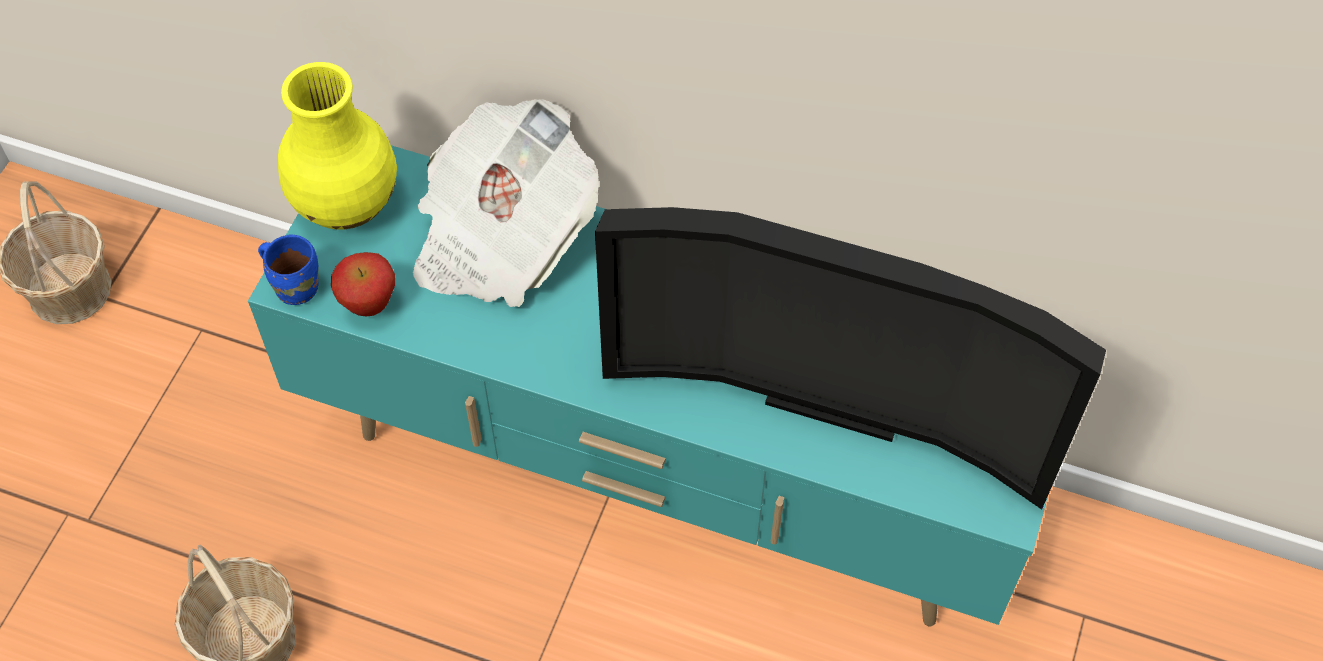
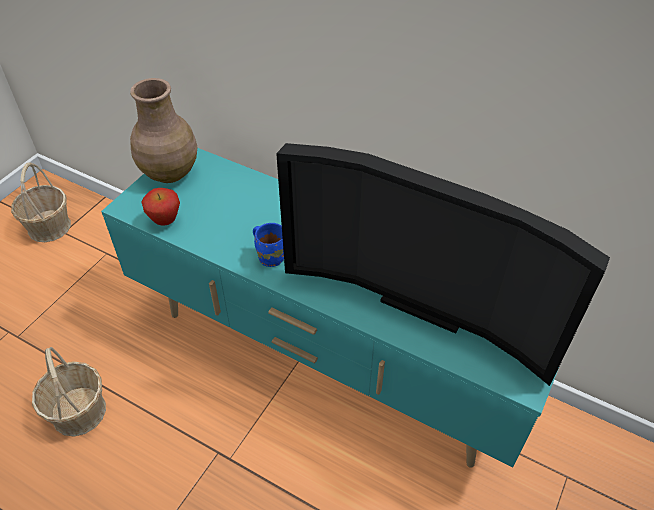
camera: 10 degrees right, 10 degrees down
(297, 285) = (130, 207): blue mug -> blue mug (271, 256)
(347, 202) = (170, 172): yellow vase -> brown vase
(501, 236) = (248, 197): newspaper -> none

